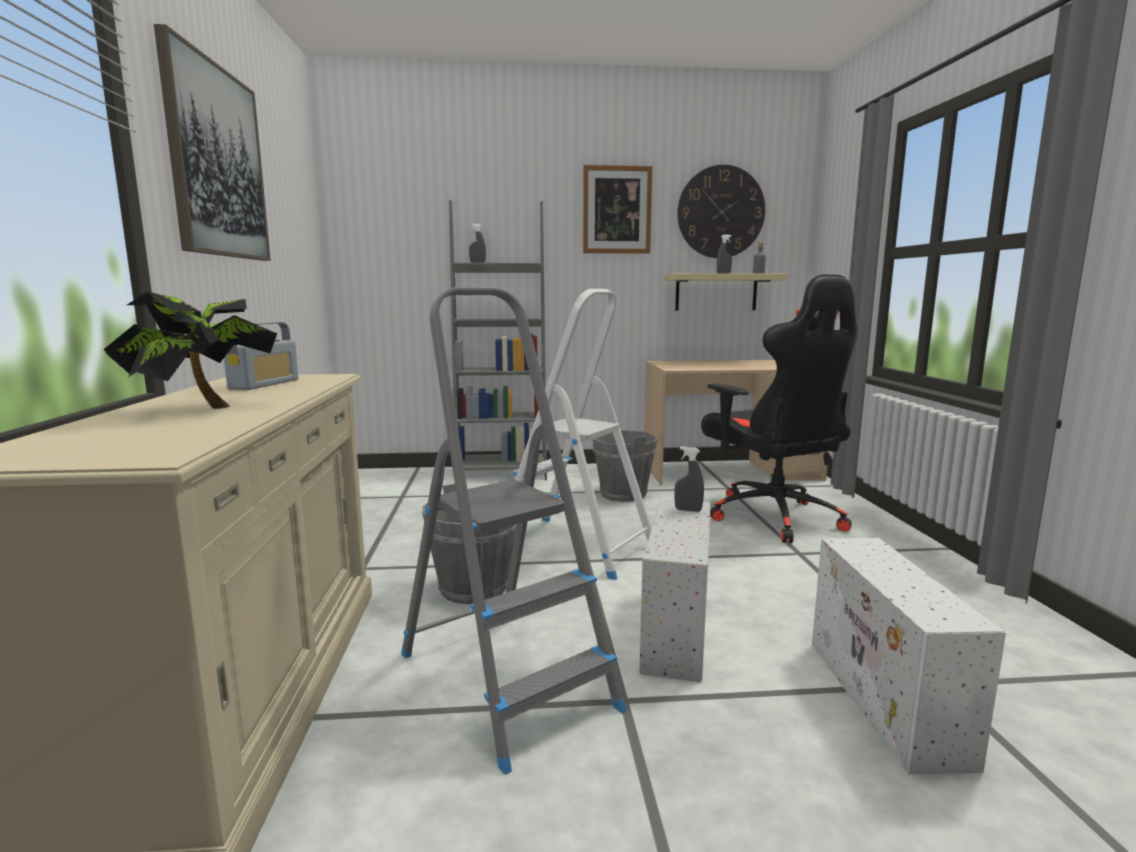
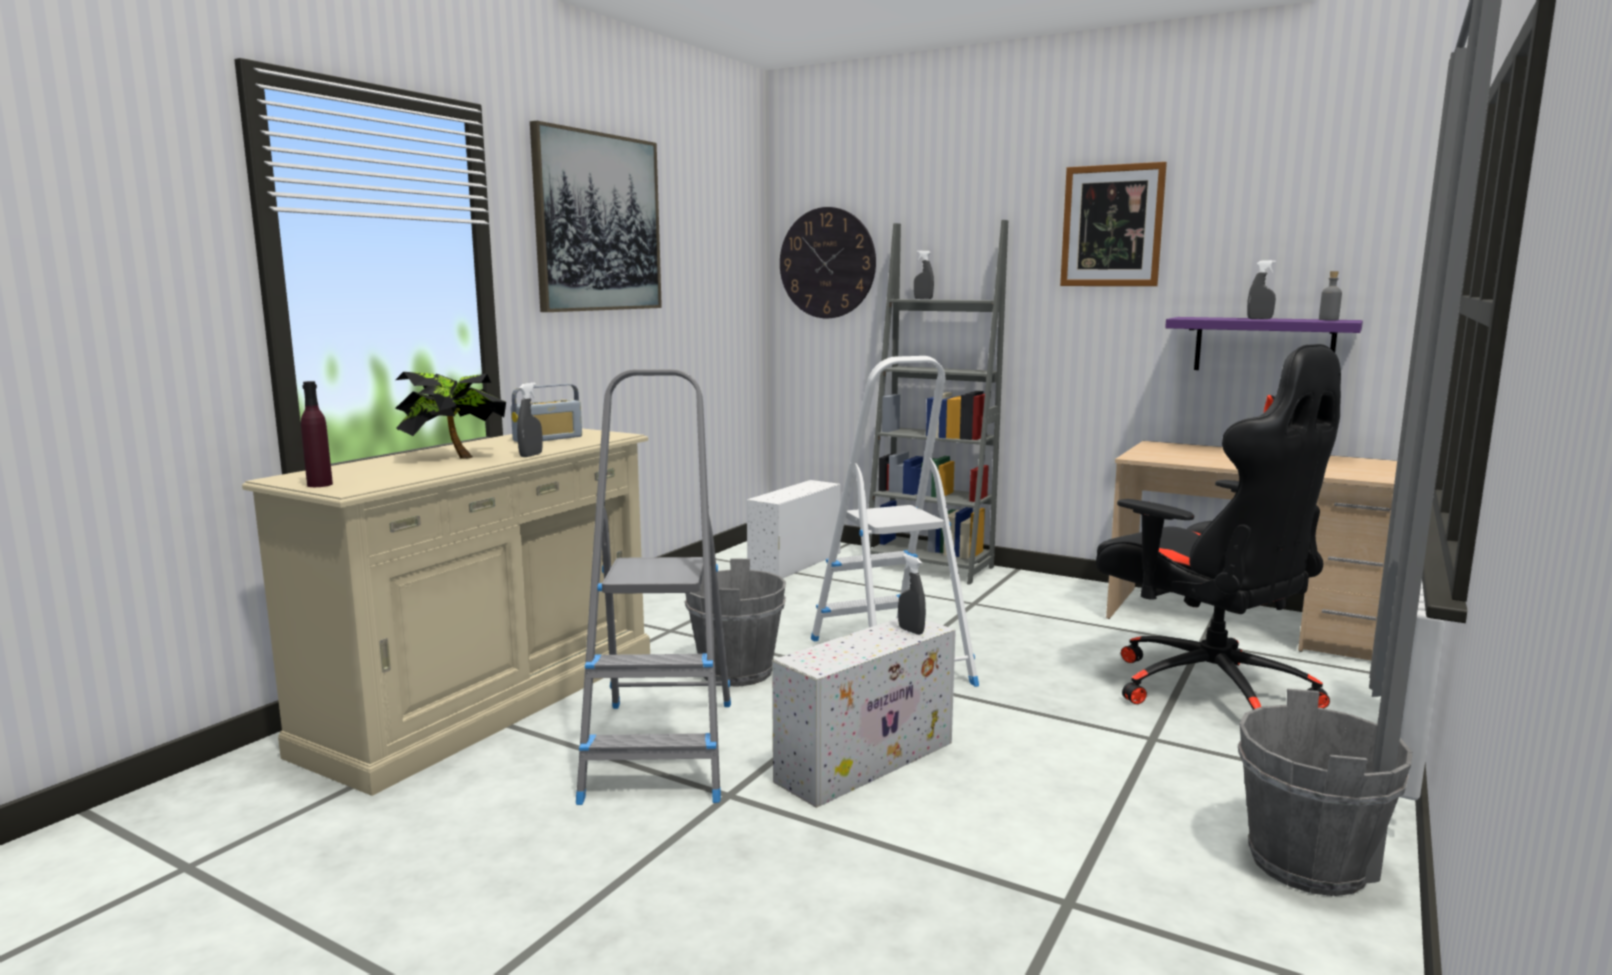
camera: 35 degrees right, 0 degrees up
(83, 458) = (320, 485): none -> purple bottle
(299, 397) = (531, 455): none -> grey spray bottle
(623, 494) = (1038, 620): grey bucket -> grey bucket (1309, 864)
(716, 292) = (1263, 345): beige shelf -> purple shelf
(721, 212) = (1277, 223): wall clock -> wall clock (827, 263)
(767, 514) = (1197, 686): black office chair -> black office chair turned 45 degrees counterclockwise
(886, 700) = (973, 889): white storage box -> white storage box (794, 563)

